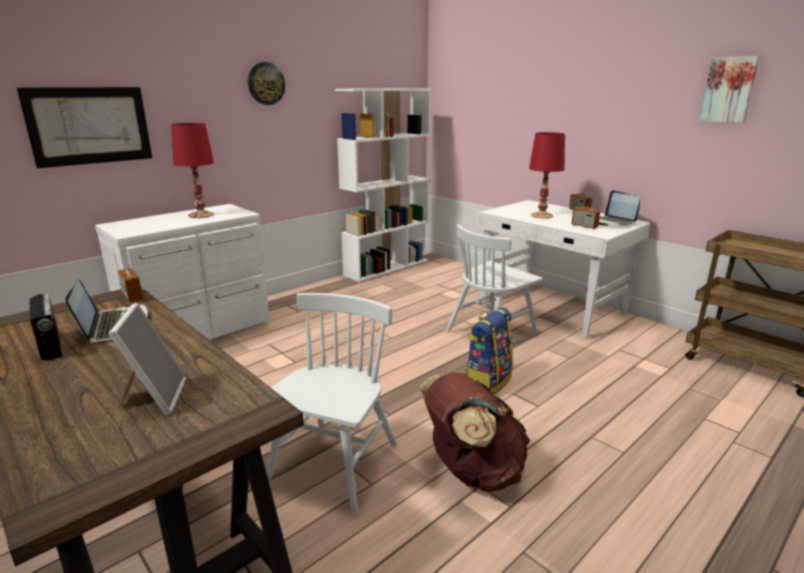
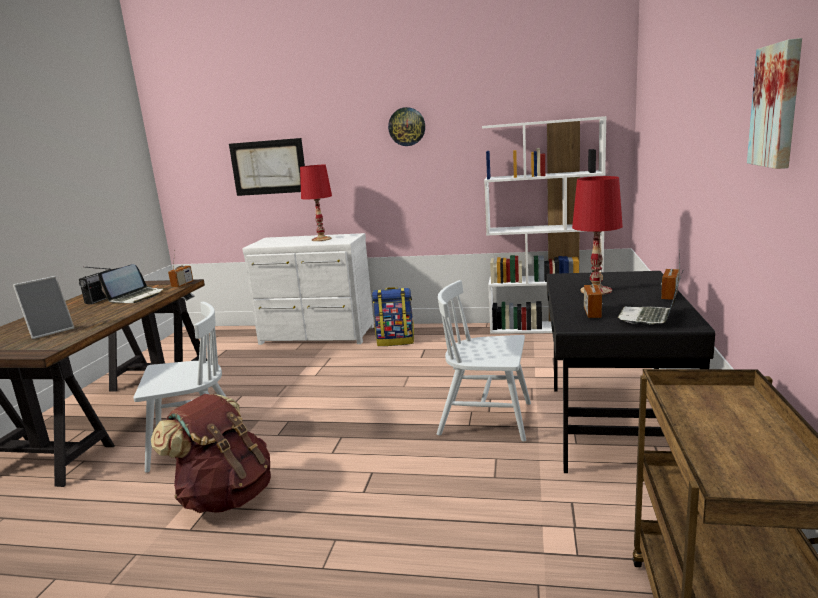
camera: 55 degrees right, 5 degrees down
(487, 383) = (376, 453): backpack -> backpack (395, 341)
(551, 308) = (613, 427): white desk -> black desk

